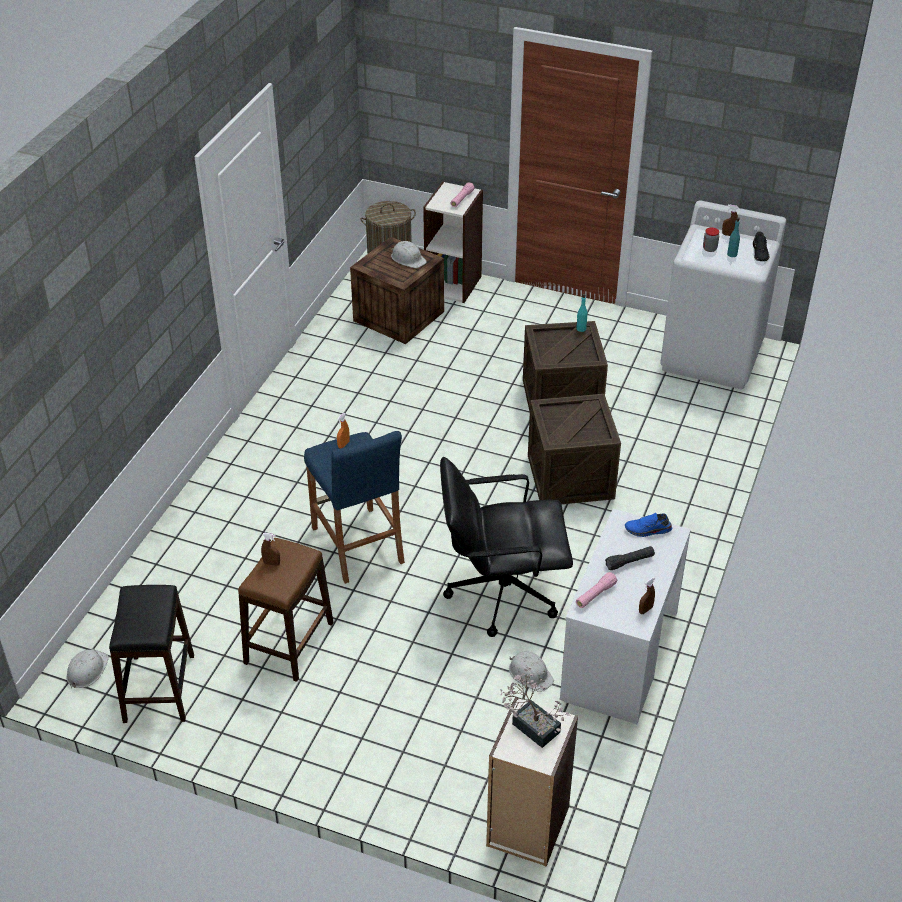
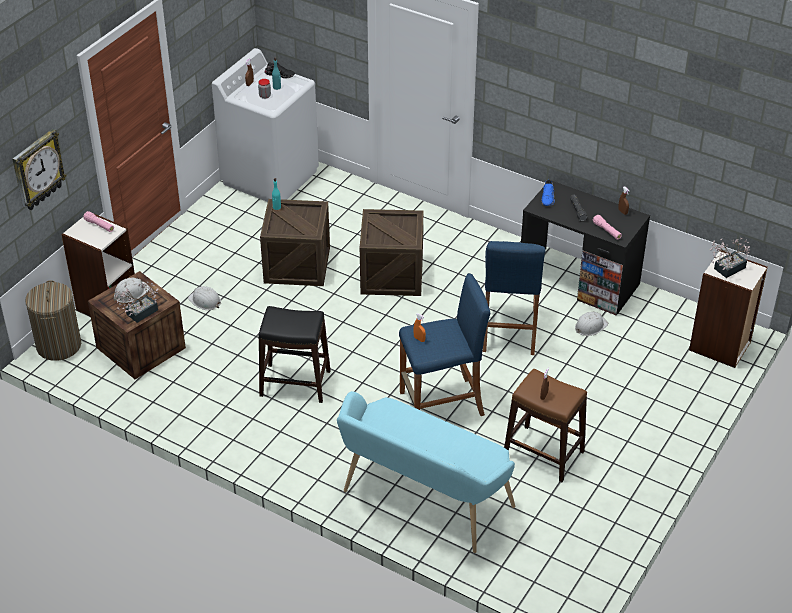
camera: 80 degrees left, 0 degrees up
(87, 670) = (557, 584): white hard hat -> white hard hat (205, 301)
(160, 688) = (581, 536): black stool -> black stool (295, 383)
(203, 546) = (422, 503): none -> turquoise bench
(378, 269) = (139, 314): none -> potted plant
(432, 99) = (37, 170): none -> wall clock
(501, 592) = (509, 330): black office chair -> blue stool
(620, 655) = (579, 281): white desk -> black desk

